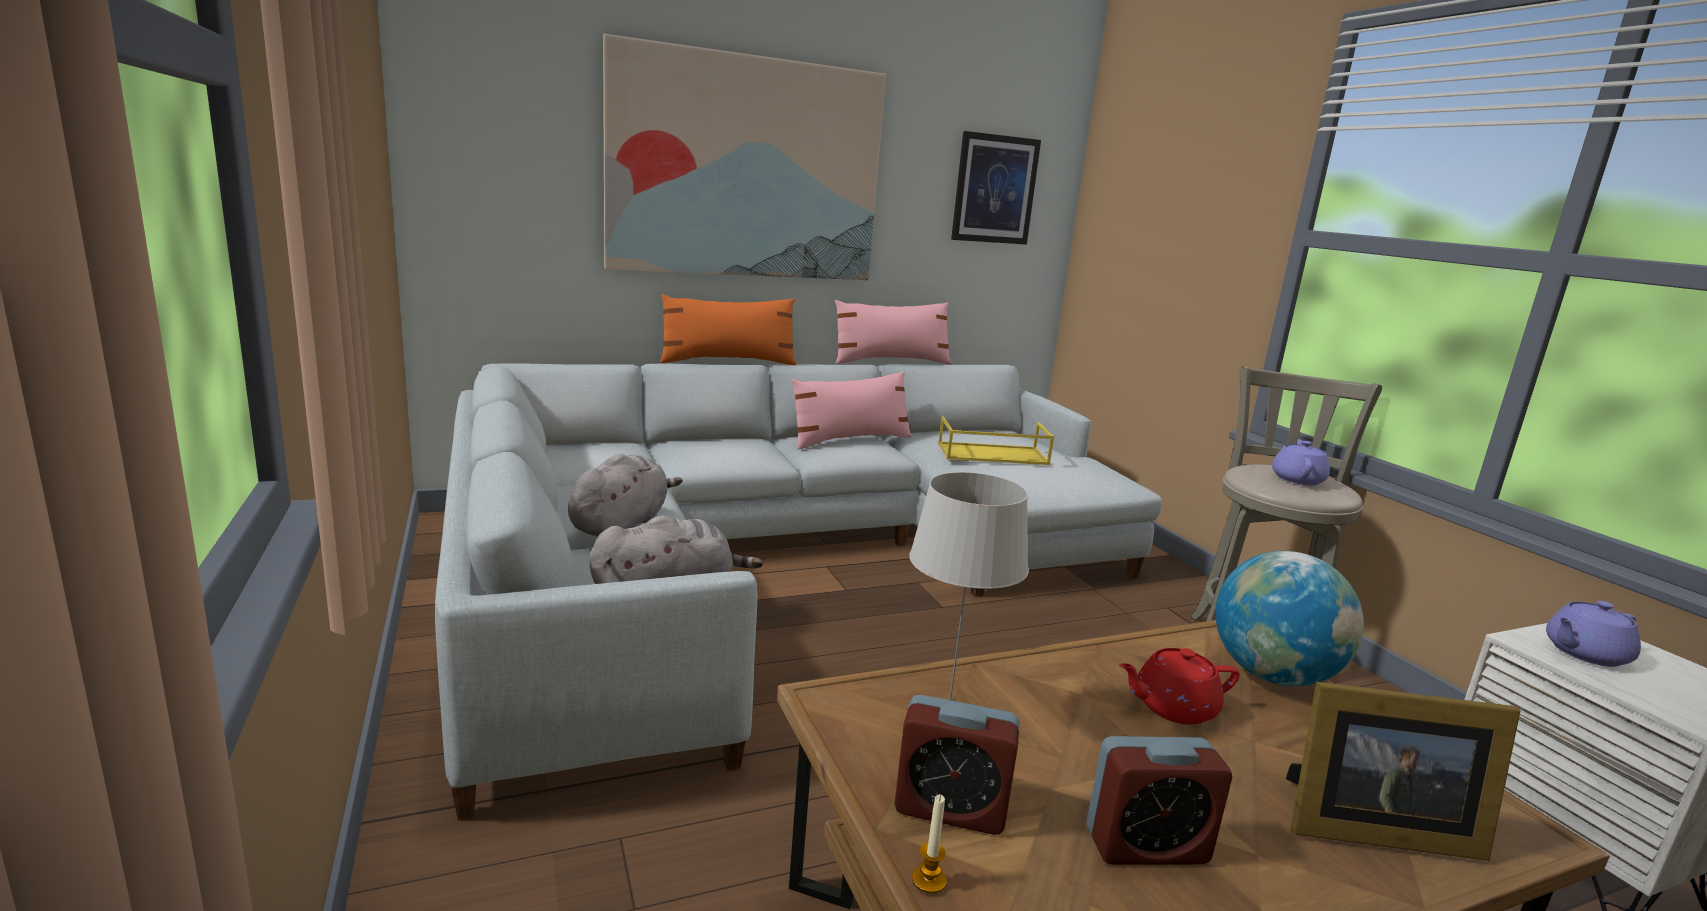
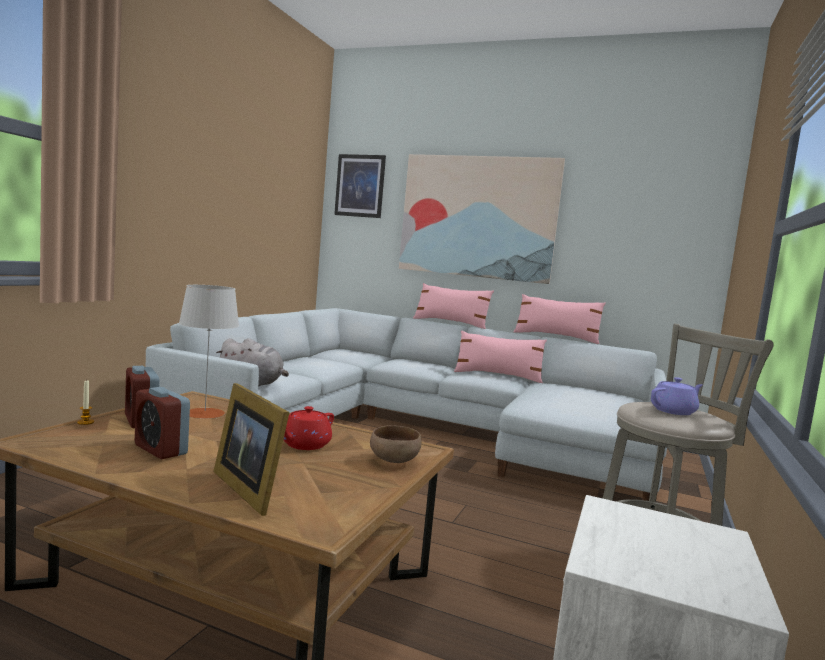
camera: 45 degrees right, 10 degrees down
(621, 525) = (300, 368): grey plush toy -> none
(728, 362) = (450, 323): orange pillow -> pink pillow
(991, 454) = (570, 396): yellow tray -> none
(994, 189) = (653, 227): picture -> picture (360, 186)
(1172, 708) = (304, 445): red teapot -> red teapot turned 90 degrees counterclockwise
(1272, 675) = (394, 461): globe -> brown bowl
(1584, 654) = (641, 526): purple teapot -> none

